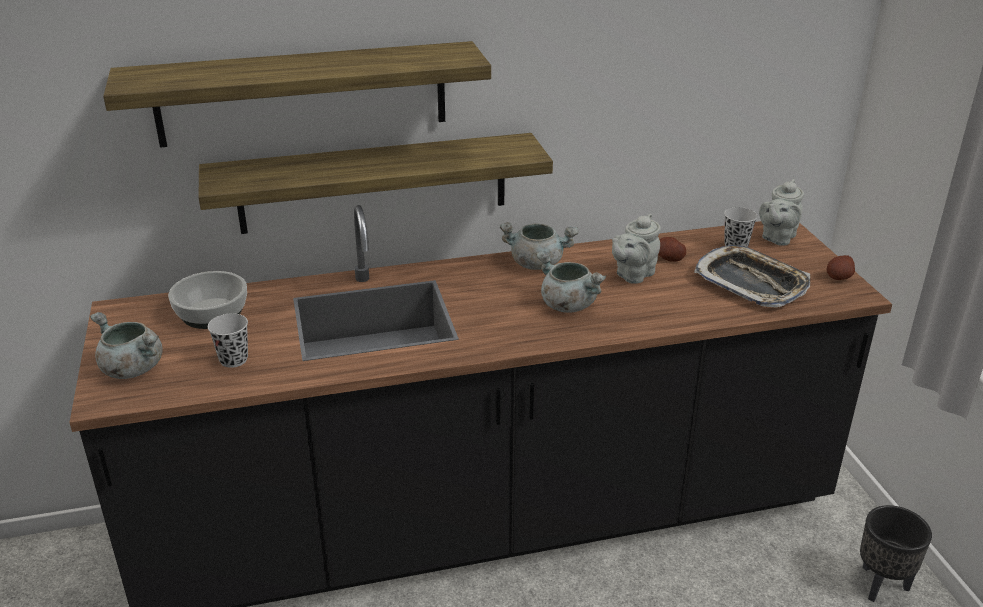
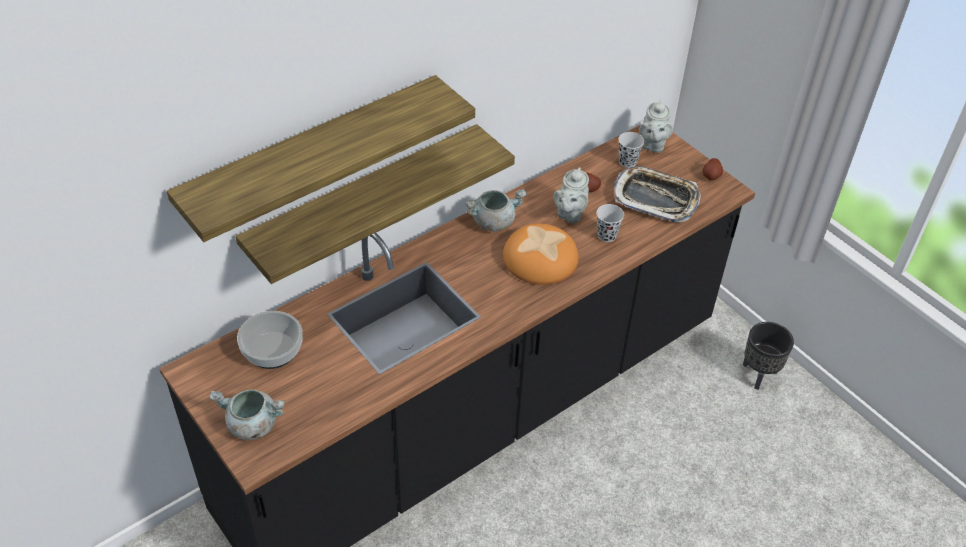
camera: 25 degrees left, 15 degrees up
(233, 360) = (326, 390): black cup -> black cup (606, 235)
(567, 305) = (539, 259): grey cooking pot -> bread

